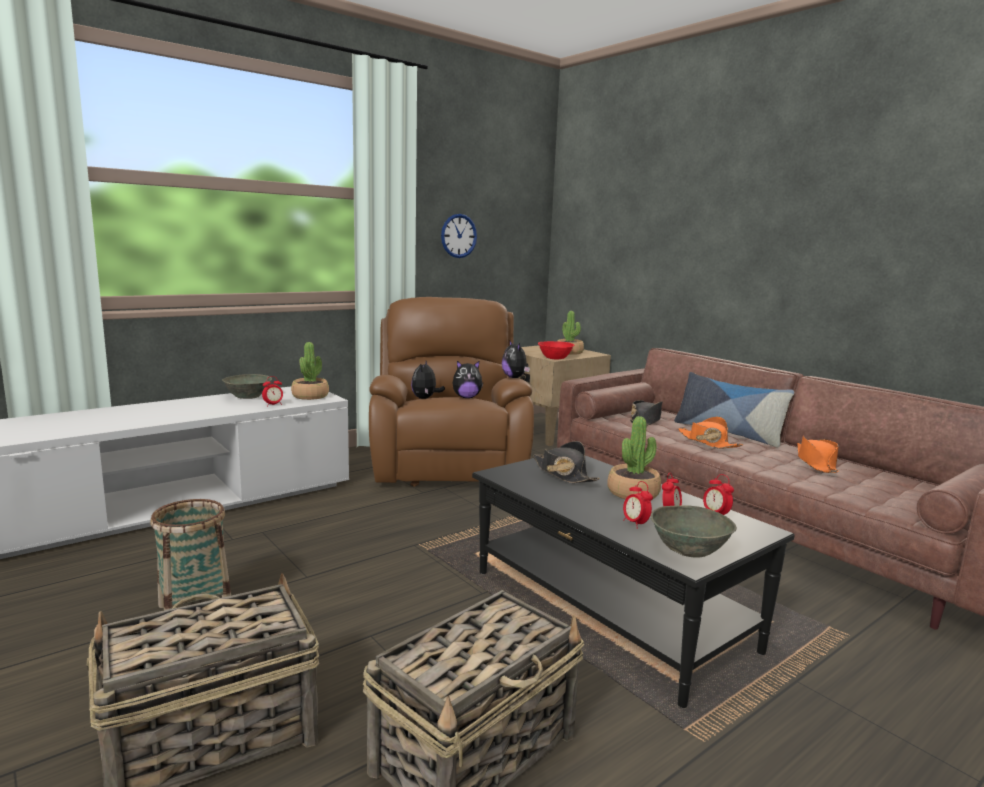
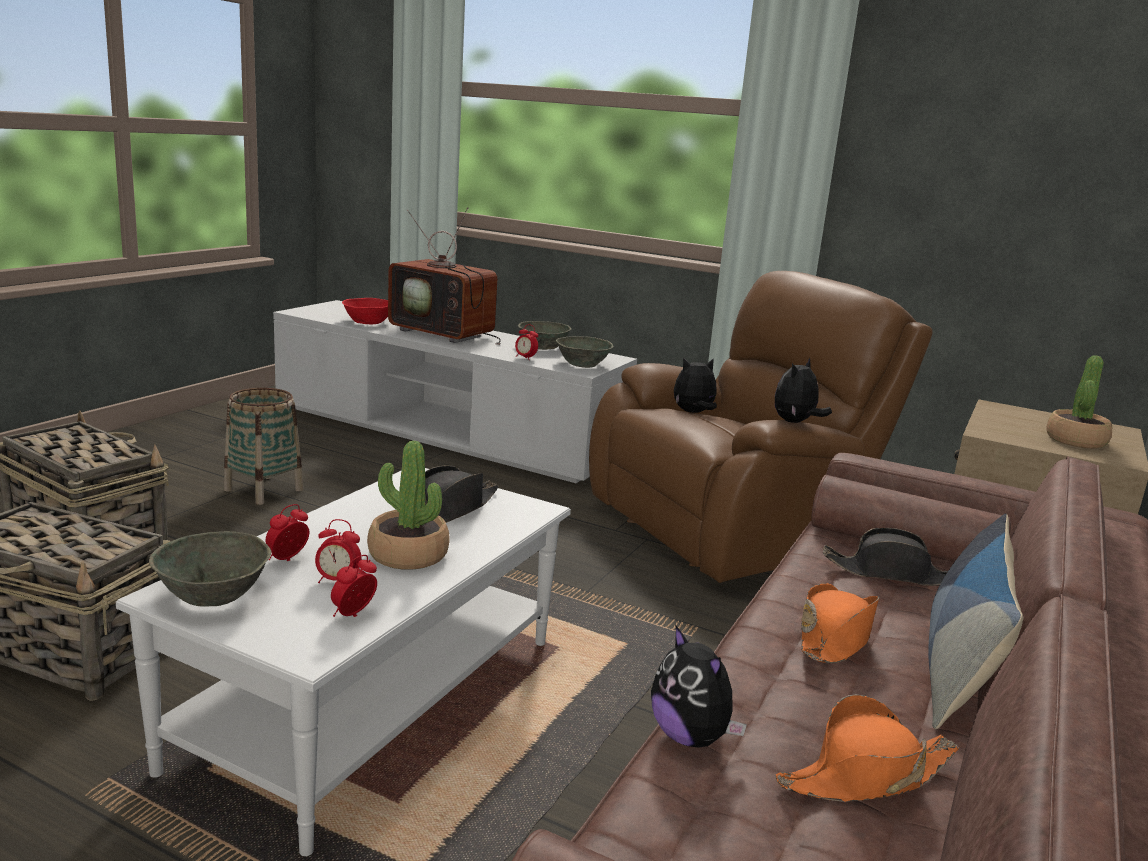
camera: 65 degrees right, 5 degrees up
(159, 412) = (446, 334): none -> television
(310, 396) = (582, 364): potted plant -> grey bowl
(459, 236) = (948, 184): wall clock -> none
(466, 397) = (716, 426): plush toy -> plush toy (691, 737)
(554, 358) = (994, 433): red bowl -> red bowl (368, 322)
(610, 611) = (372, 703): black coffee table -> white coffee table

